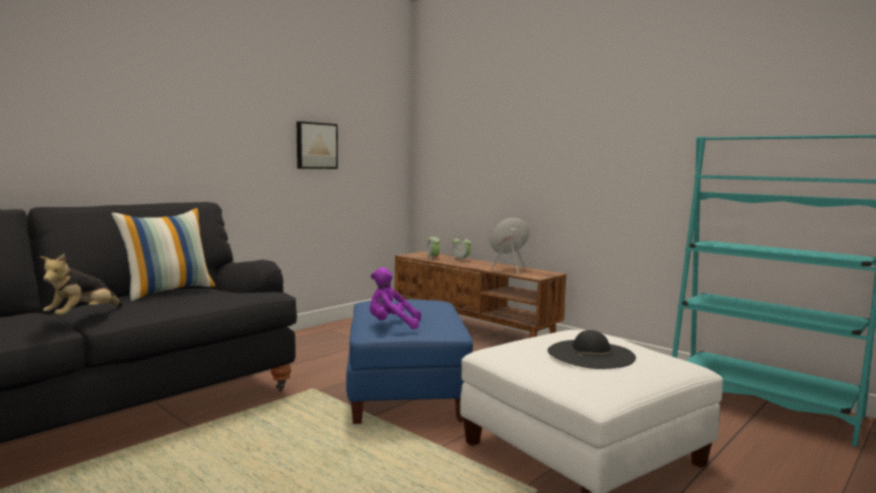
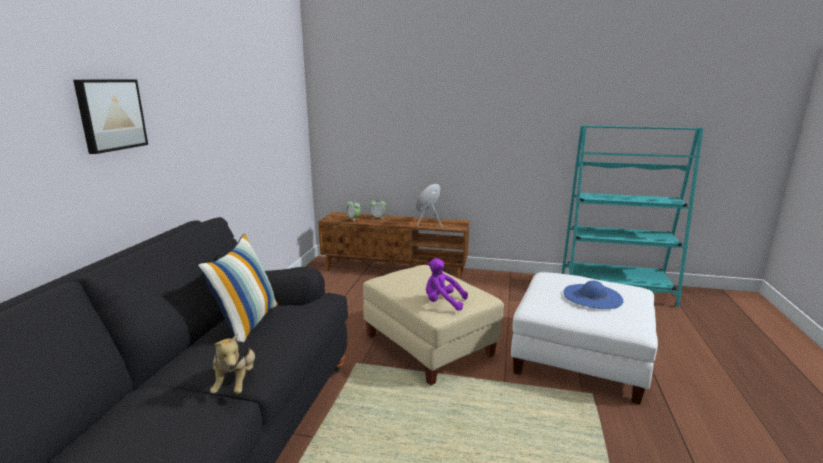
camera: 30 degrees left, 10 degrees up
(316, 145) = (254, 135): picture -> picture (110, 115)
(391, 325) = (443, 303): purple plush toy -> purple plush toy turned 45 degrees clockwise
(405, 395) = (428, 346): blue ottoman -> beige ottoman
(590, 354) = (592, 296): black hat -> blue hat

